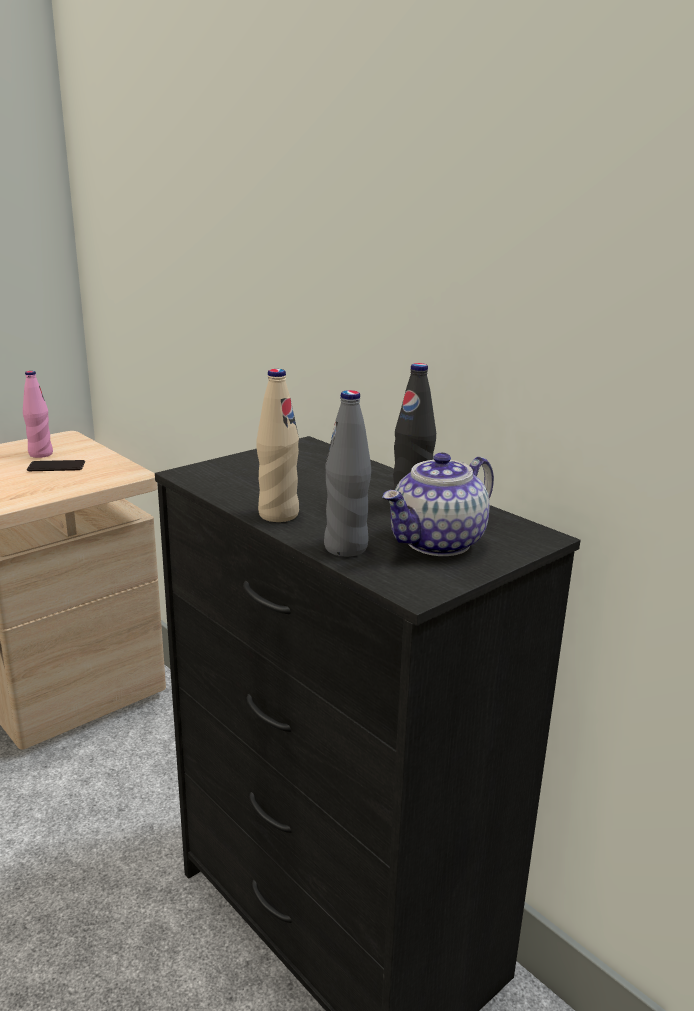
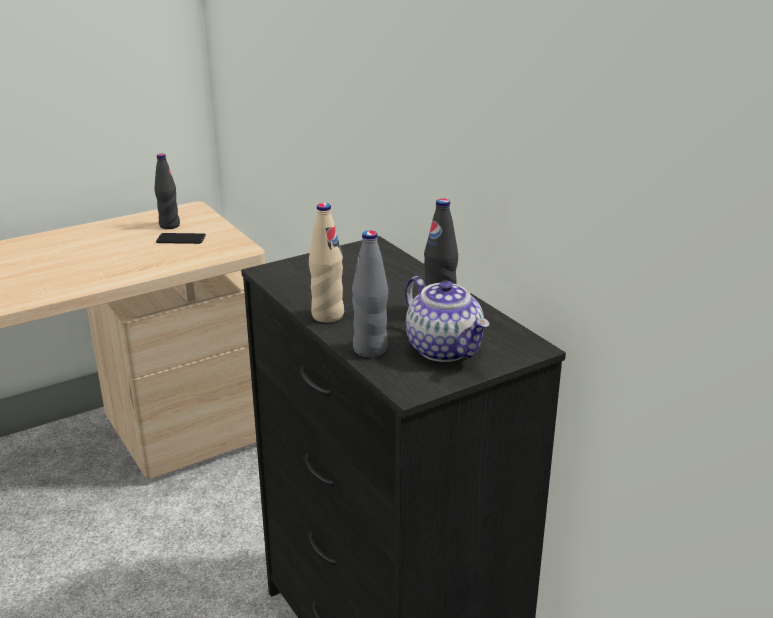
camera: 10 degrees right, 5 degrees up
(40, 454) = (169, 225): pink bottle -> black bottle
(438, 543) = (445, 349): teapot -> teapot turned 90 degrees counterclockwise

